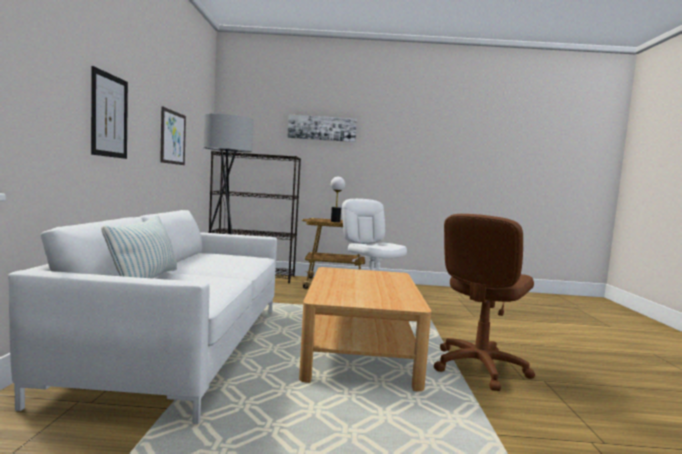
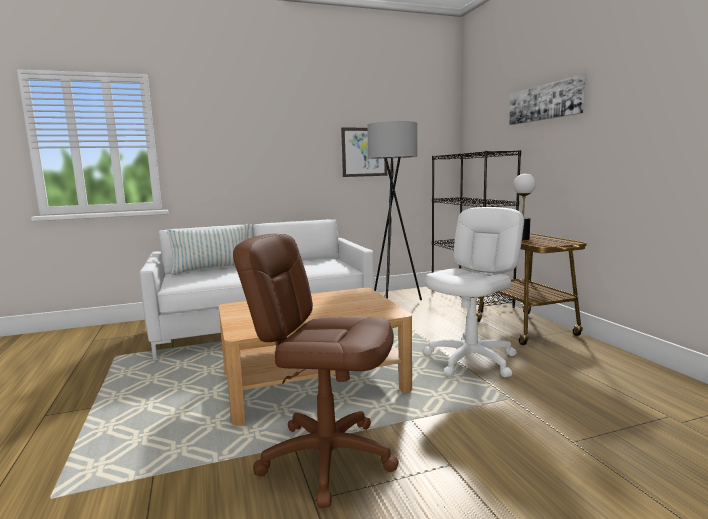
camera: 70 degrees right, 5 degrees up
(109, 115) = (266, 150): picture -> none

